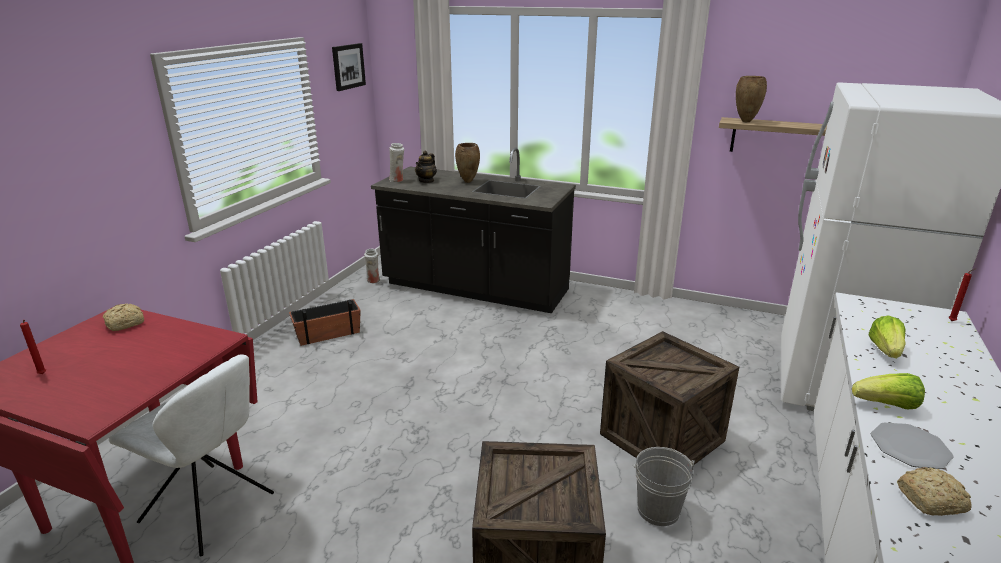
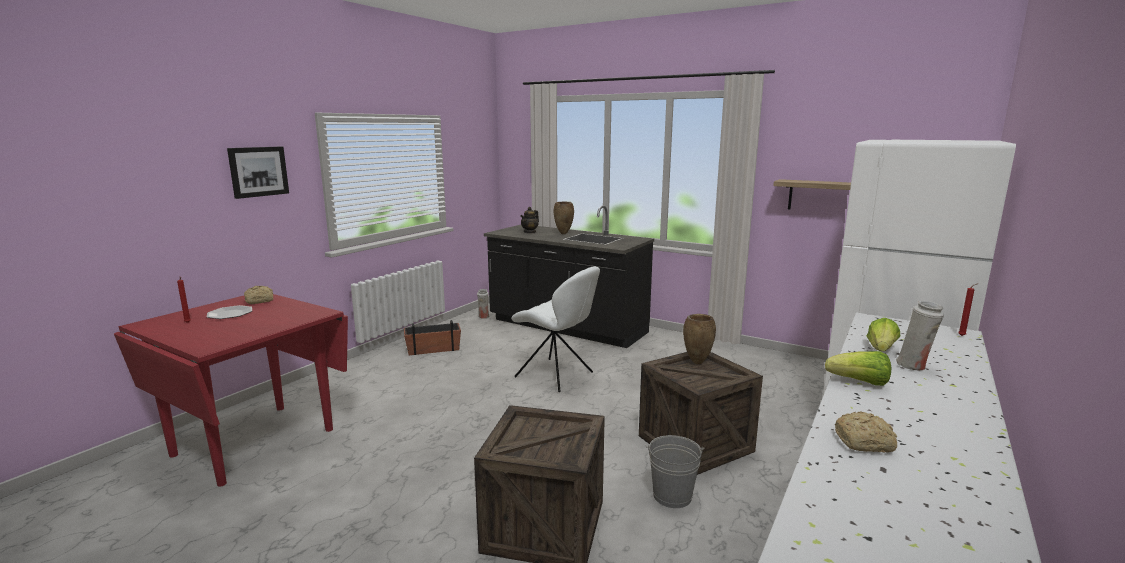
camera: 10 degrees right, 10 degrees down
(211, 509) = (297, 455): white chair -> white chair (556, 375)
(348, 66) = (477, 142): picture -> picture (258, 171)
(397, 180) = (506, 231): white vase -> white vase (914, 366)
(745, 121) = (797, 181): brown vase -> brown vase (696, 362)
(909, 447) = (865, 409): plate -> plate (230, 313)

